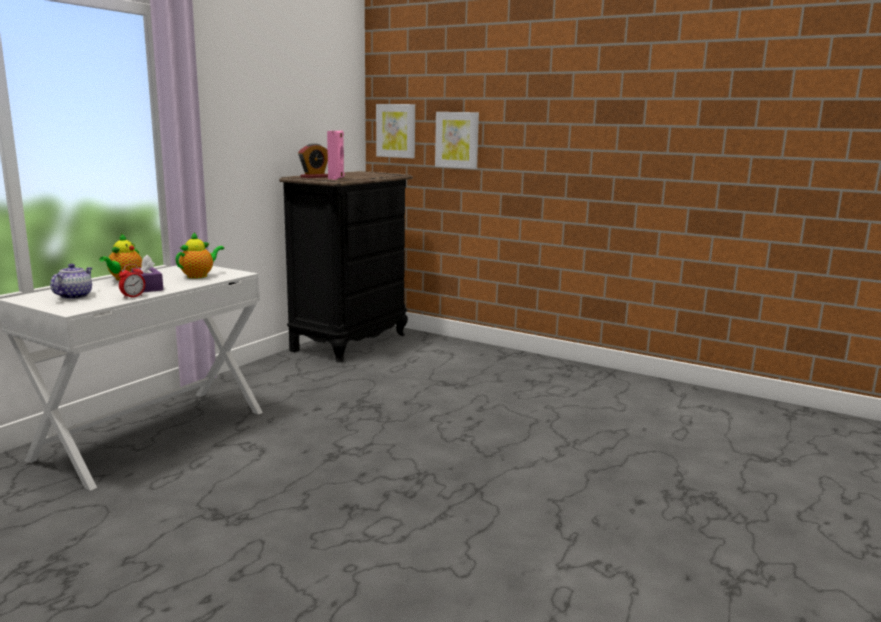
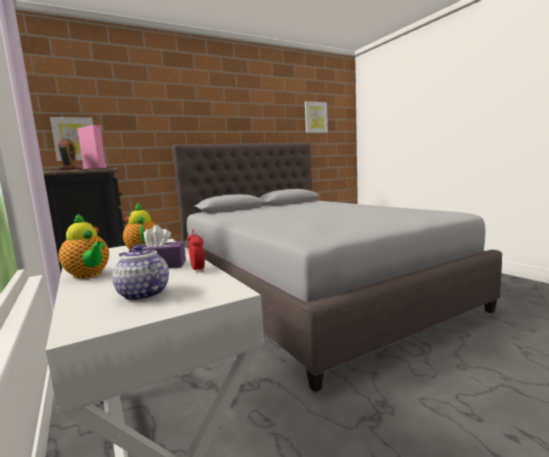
camera: 60 degrees left, 5 degrees down
(457, 140) = (136, 143): picture -> picture (315, 117)
(524, 430) = (311, 291): none -> grey bed

